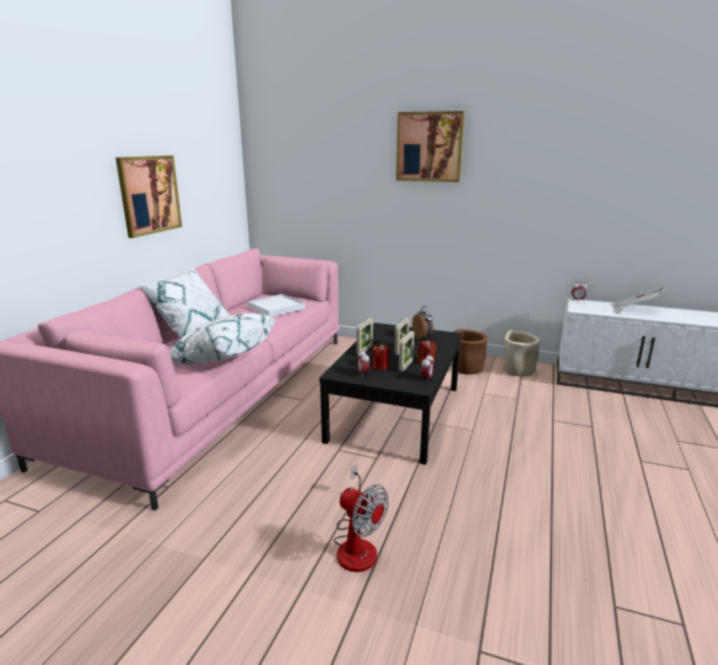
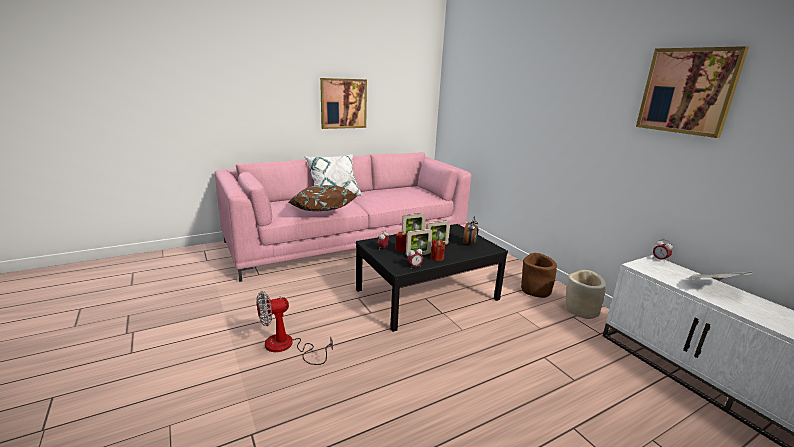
camera: 40 degrees right, 0 degrees up
(221, 358) = (321, 211): white pillow -> brown pillow
(276, 308) = (404, 195): white tray -> none
(357, 544) = (287, 347): fan -> fan turned 75 degrees clockwise
(429, 147) = (553, 84): picture -> picture (687, 91)

